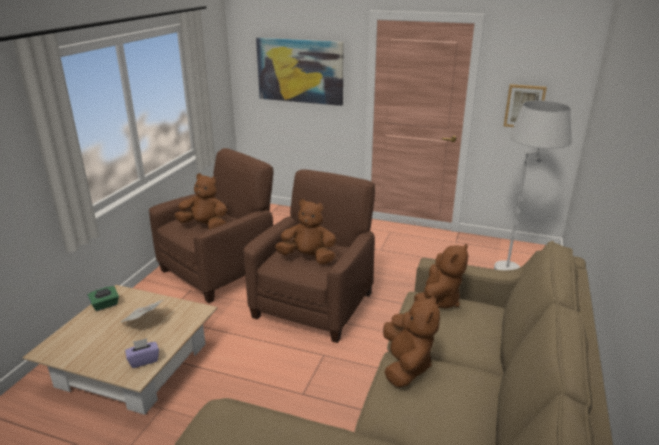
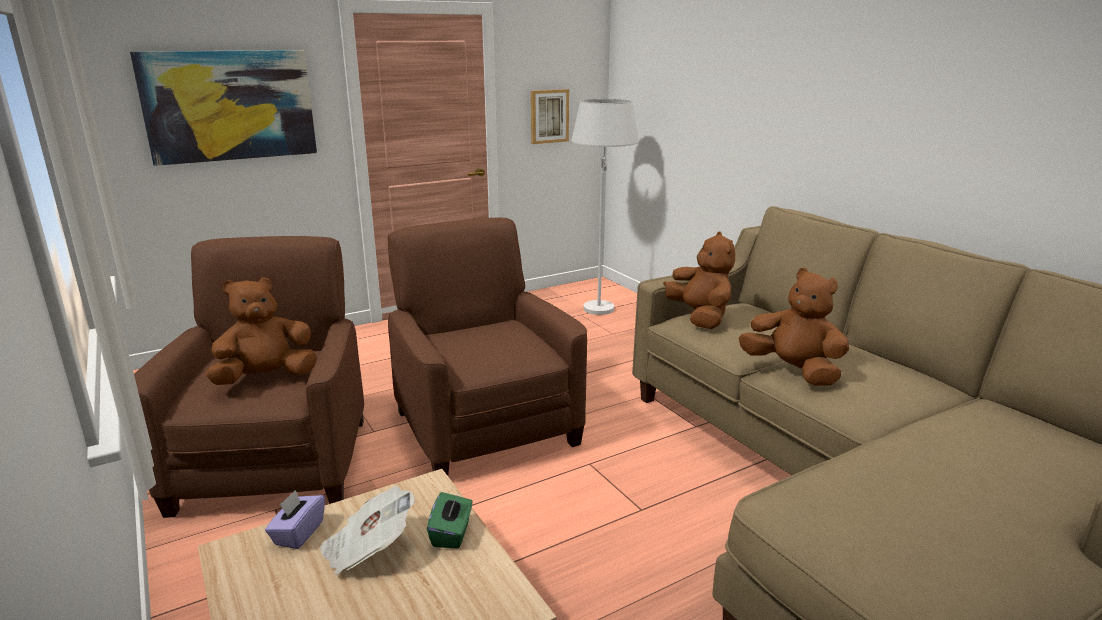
camera: 50 degrees left, 5 degrees down
(105, 305) = (245, 579): green tissue box -> green tissue box (452, 533)
(144, 360) = (480, 585): purple tissue box -> purple tissue box (298, 533)
(308, 257) = (495, 345): brown plush toy -> none

